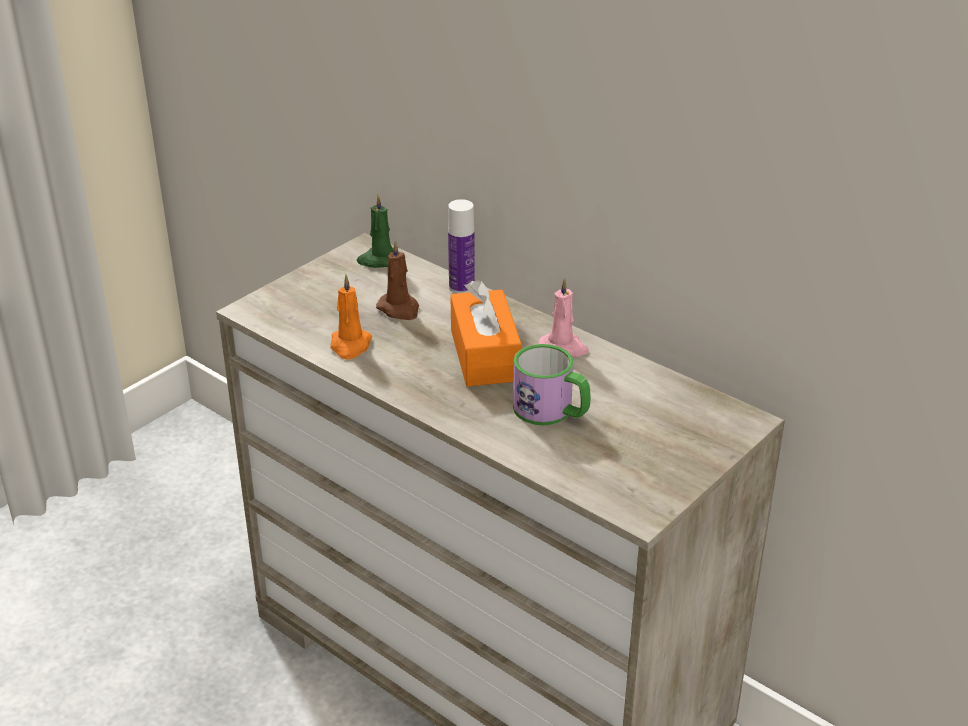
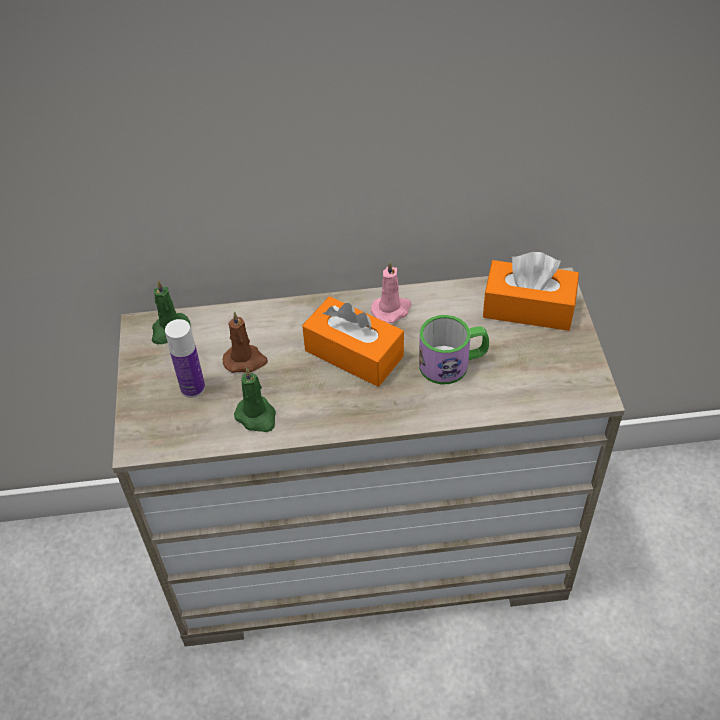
camera: 45 degrees left, 15 degrees up
(350, 345) = (257, 417): orange candle -> green candle
(461, 287) = (260, 310): bottle -> bottle (192, 388)
(686, 419) = (528, 308): none -> orange tissue box

